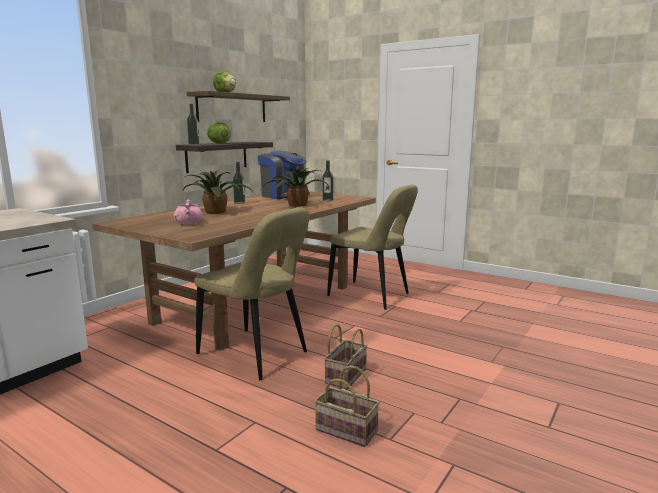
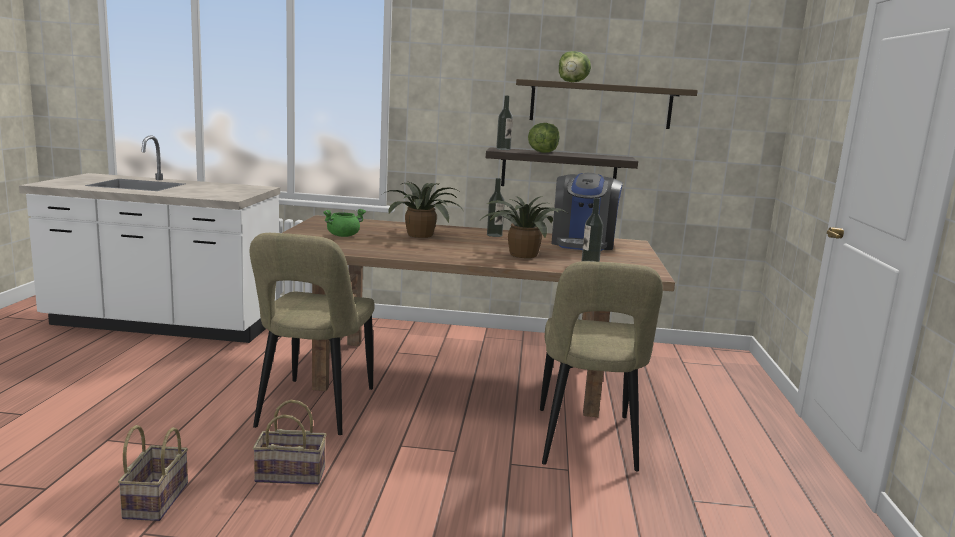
camera: 60 degrees right, 0 degrees up
(188, 223) = (343, 236): pink cooking pot -> green cooking pot

